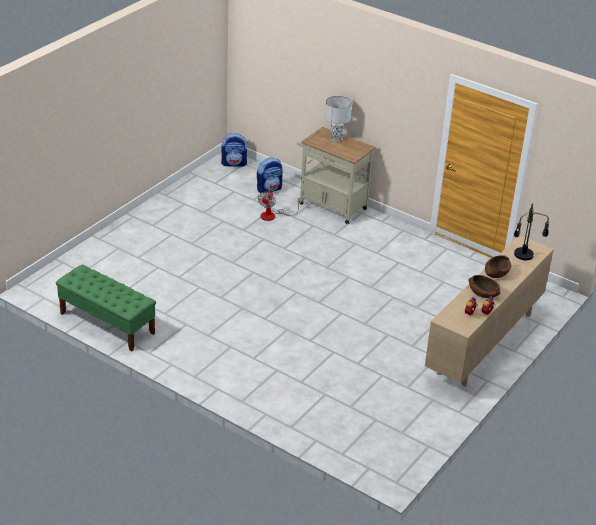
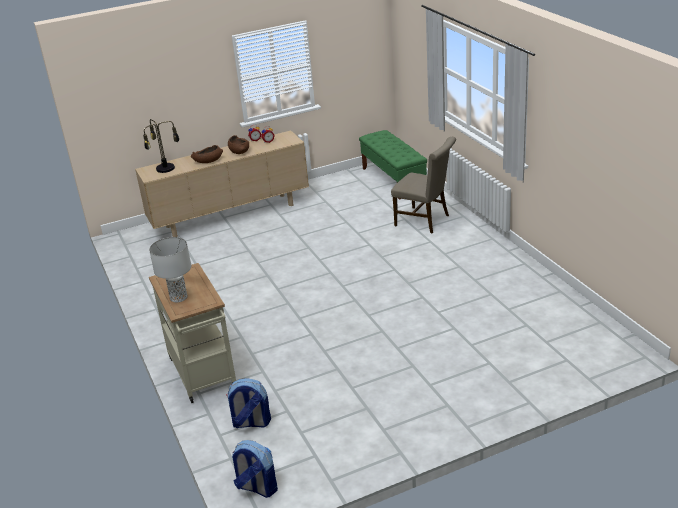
camera: 145 degrees left, 5 degrees down
(107, 323) = (557, 297): green bench -> green bench (393, 180)
(273, 215) = (284, 379): fan -> none
(277, 384) = (425, 221): none -> beige chair

